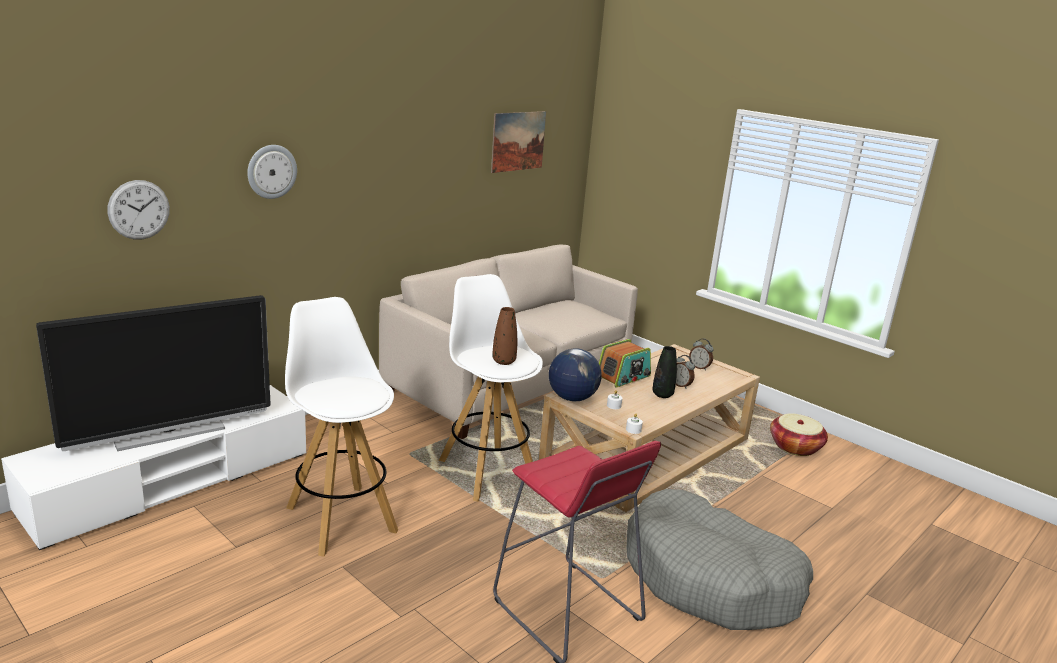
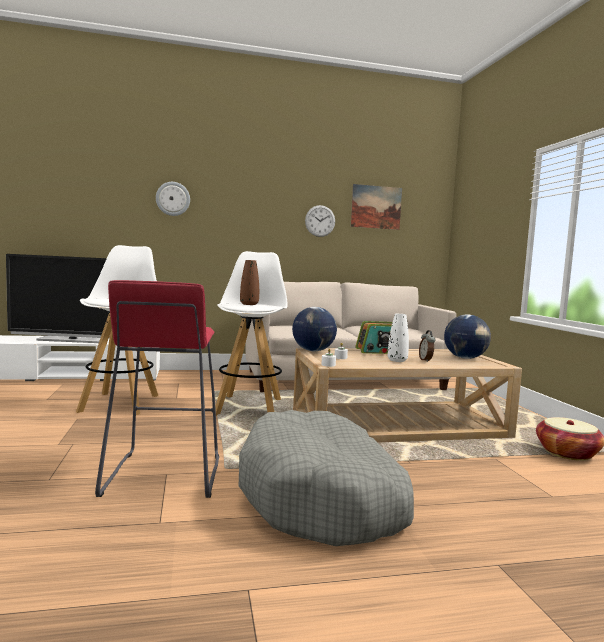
camera: 35 degrees right, 15 degrees down
(139, 210) = (86, 208): wall clock -> wall clock (320, 221)
(662, 395) = (397, 360): black vase -> white vase
(699, 367) = (465, 358): alarm clock -> globe

